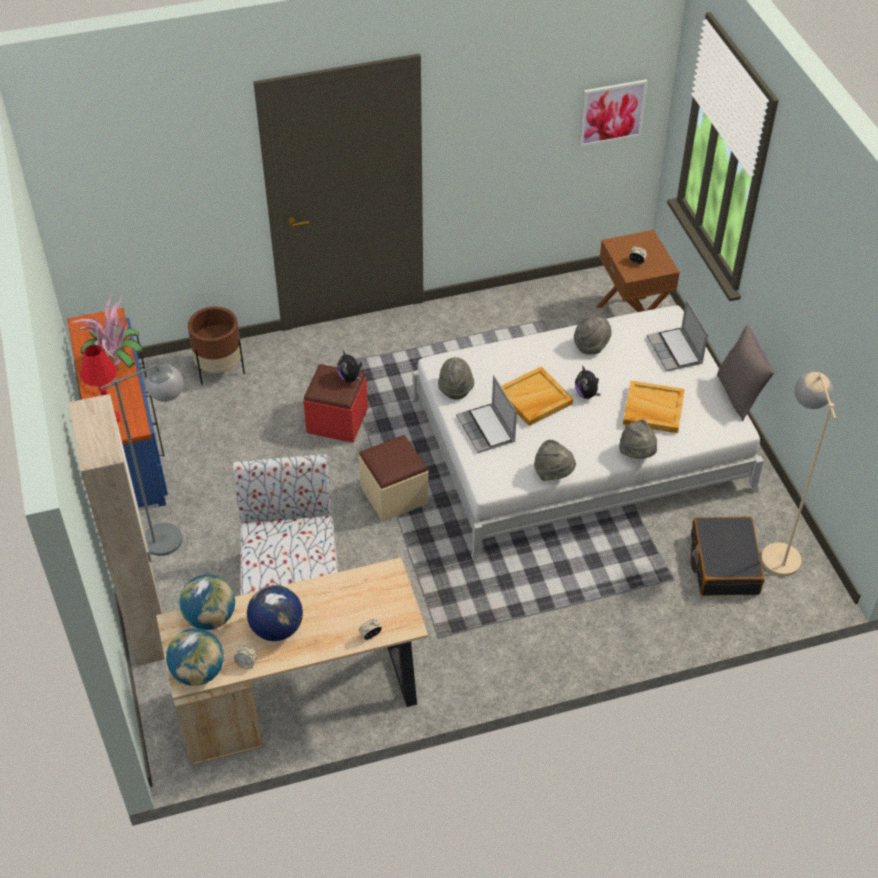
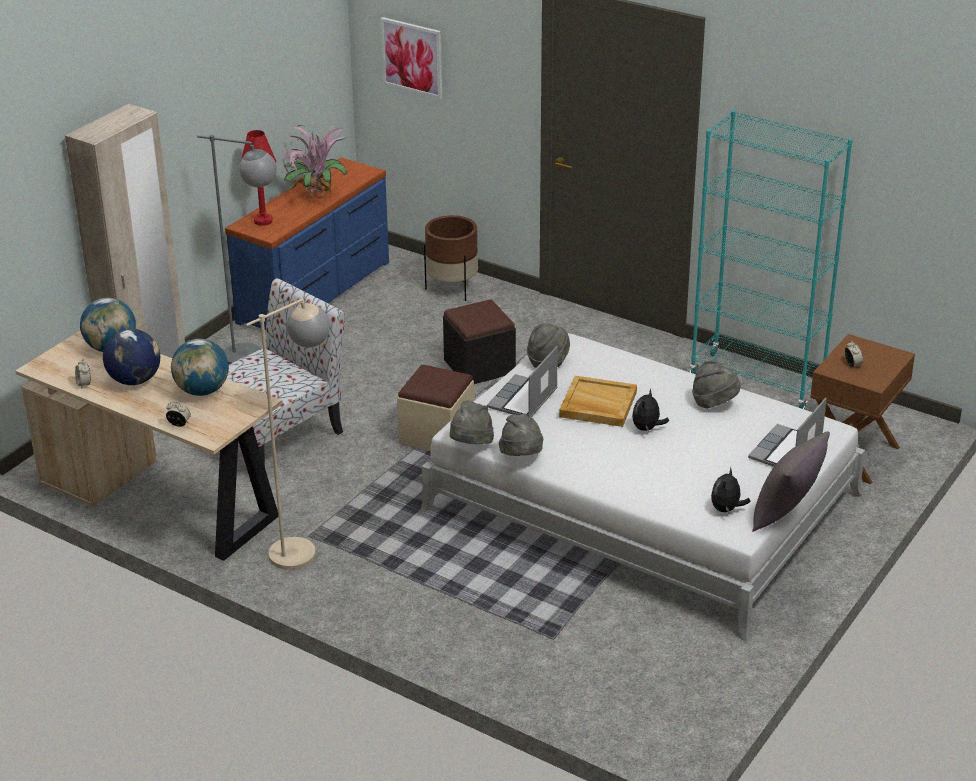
camera: 50 degrees right, 15 degrees down
(198, 672) = (52, 369): globe -> globe (202, 391)
(337, 420) = (479, 367): red ottoman -> black ottoman
(350, 378) = (495, 318): plush toy -> plush toy (726, 509)
(511, 305) = (757, 381): none -> turquoise bookcase
(612, 112) = (917, 189): picture -> picture (412, 57)
(637, 453) = (615, 491): grey hat -> grey hat (471, 445)
(652, 409) = (684, 472): beige tray -> none
(723, 564) = (616, 662): black suitcase -> none
(777, 548) = (686, 689): beige floor lamp -> beige floor lamp (305, 547)

